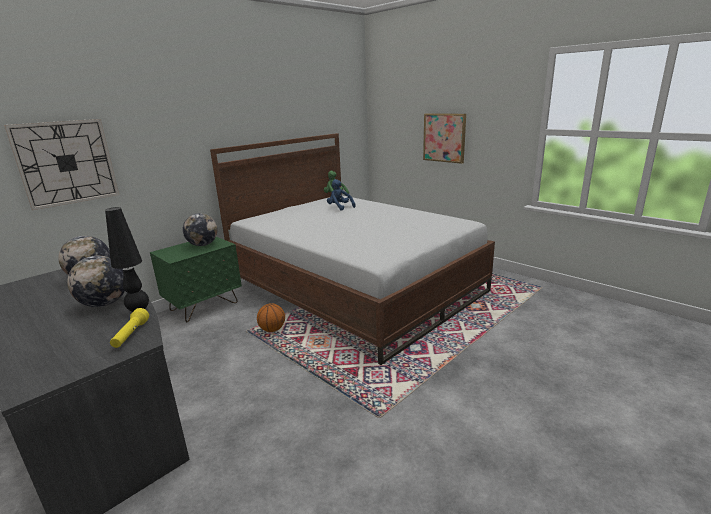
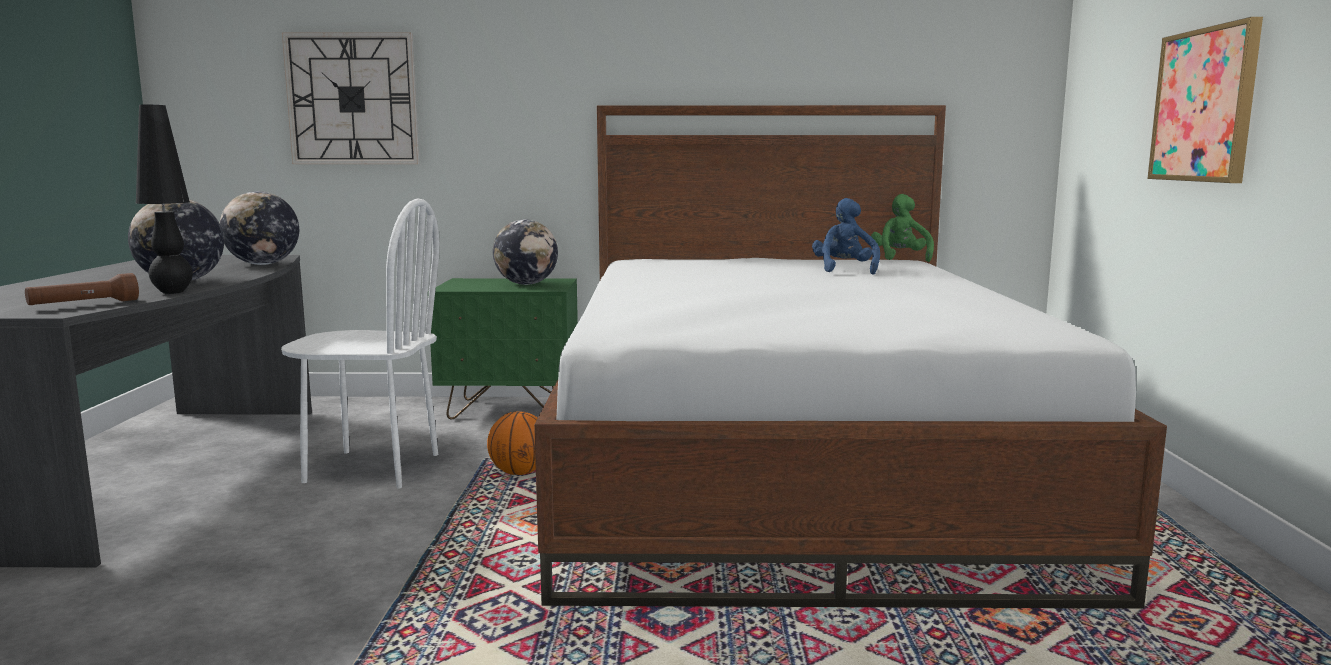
camera: 45 degrees right, 10 degrees down
(131, 335) = (84, 305): yellow flashlight -> brown flashlight
(207, 357) = (372, 468): none -> white chair

